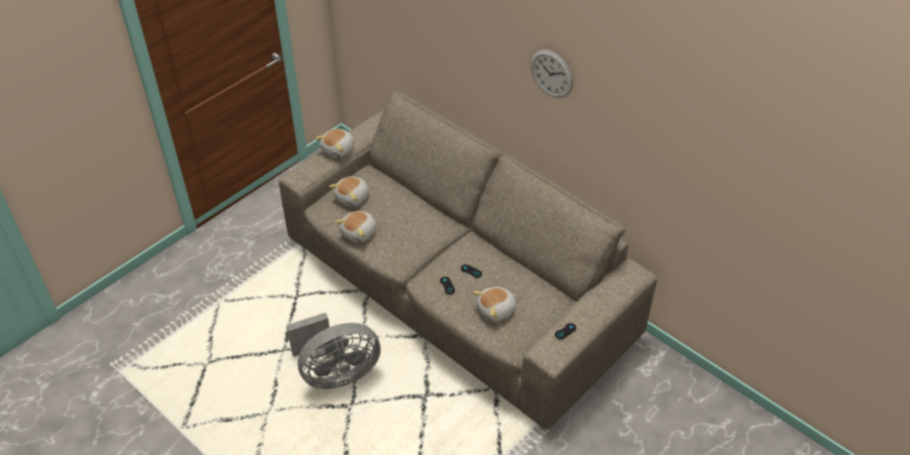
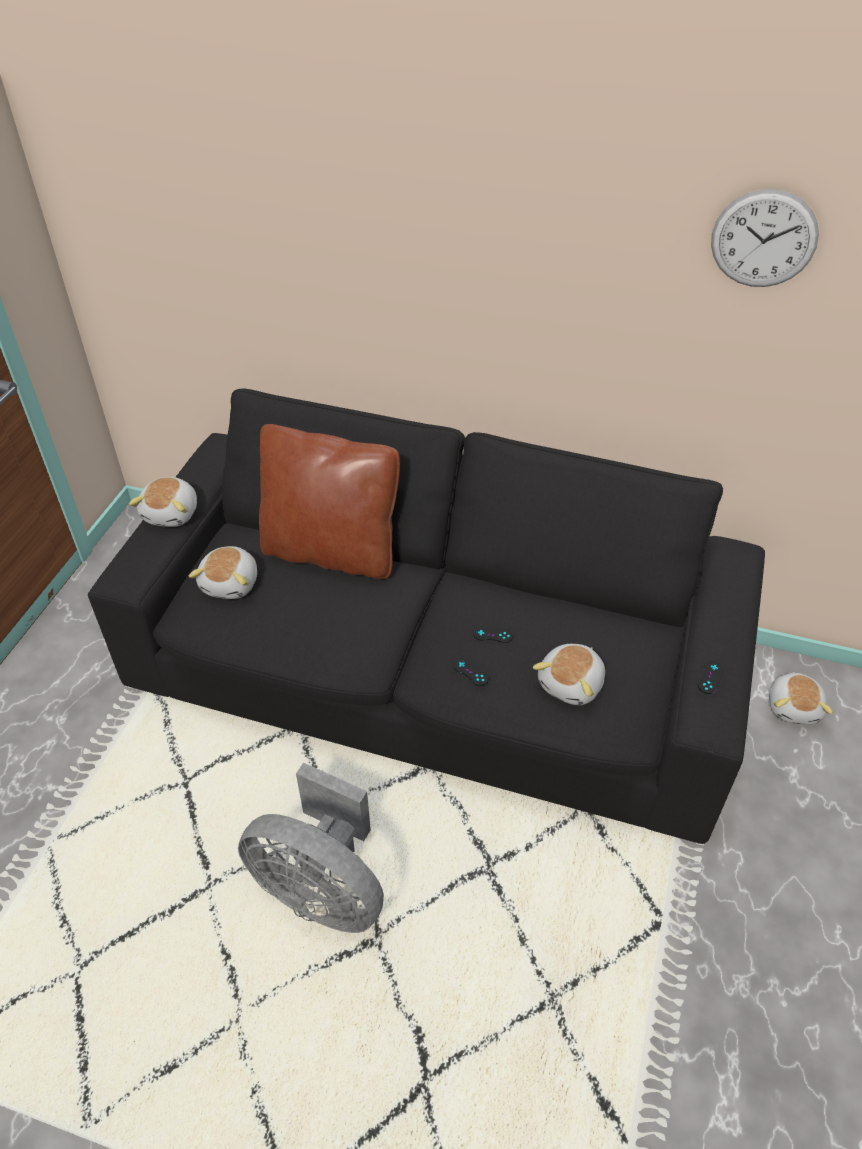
camera: 25 degrees left, 0 degrees up
(336, 373) = (322, 889): grey fan -> grey fan turned 75 degrees clockwise
(360, 233) = (274, 636): plush toy -> plush toy (794, 707)
(414, 198) = (331, 551): none -> brown pillow
(455, 287) = (431, 671): beige sofa -> black sofa
(551, 73) = (551, 258): wall clock -> wall clock (763, 239)

